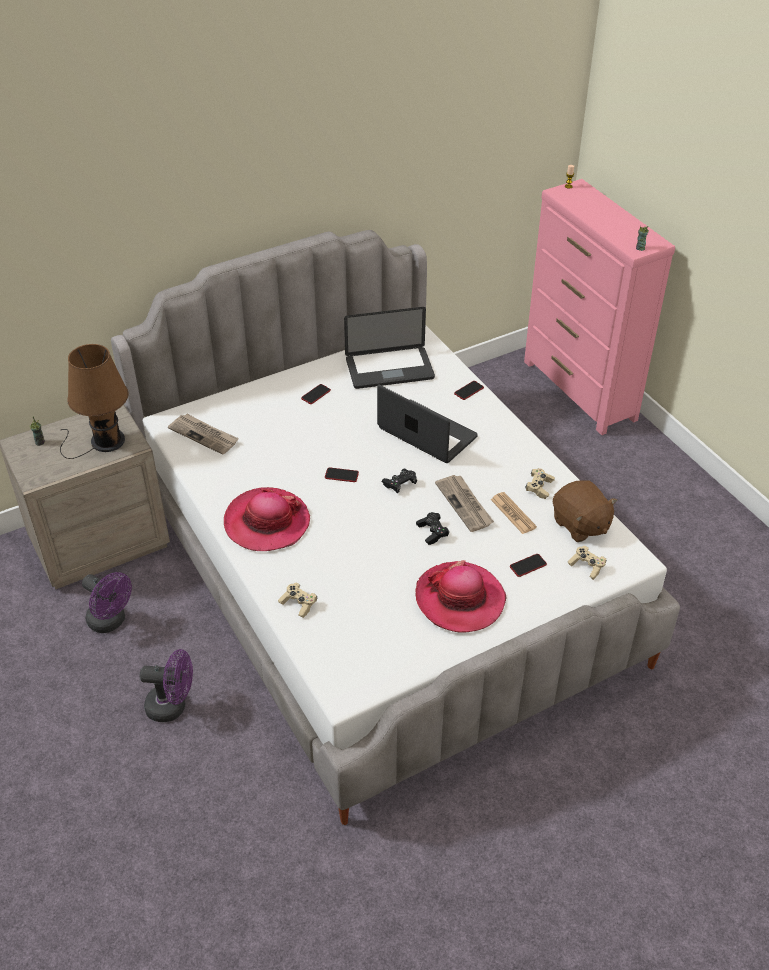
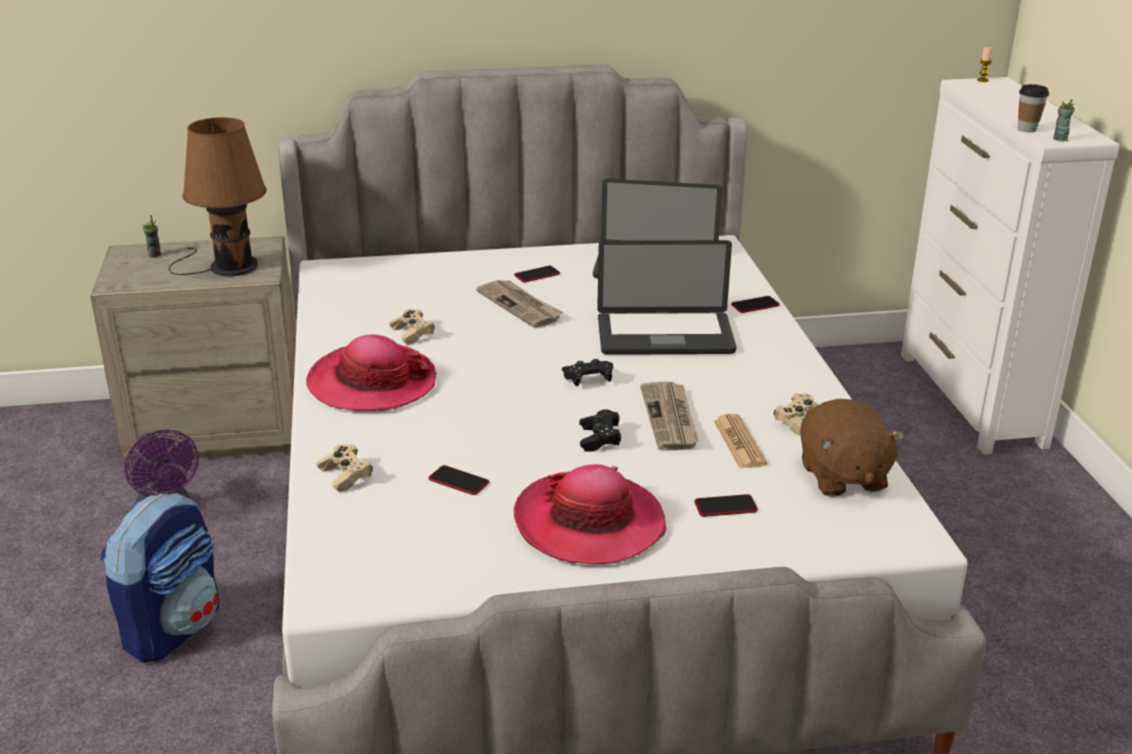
camera: 20 degrees right, 15 degrees down
(172, 706) = (173, 628): purple fan -> backpack
(204, 435) = (362, 287): newspaper -> newspaper (520, 306)
(341, 475) = (512, 356): phone -> phone (458, 481)
(427, 433) = (665, 336): laptop -> laptop turned 120 degrees clockwise
(579, 391) = (971, 399): pink dresser -> white dresser
(587, 566) = (824, 528): beige game controller -> beige game controller (412, 334)
(617, 241) = (1027, 129): none -> cup

